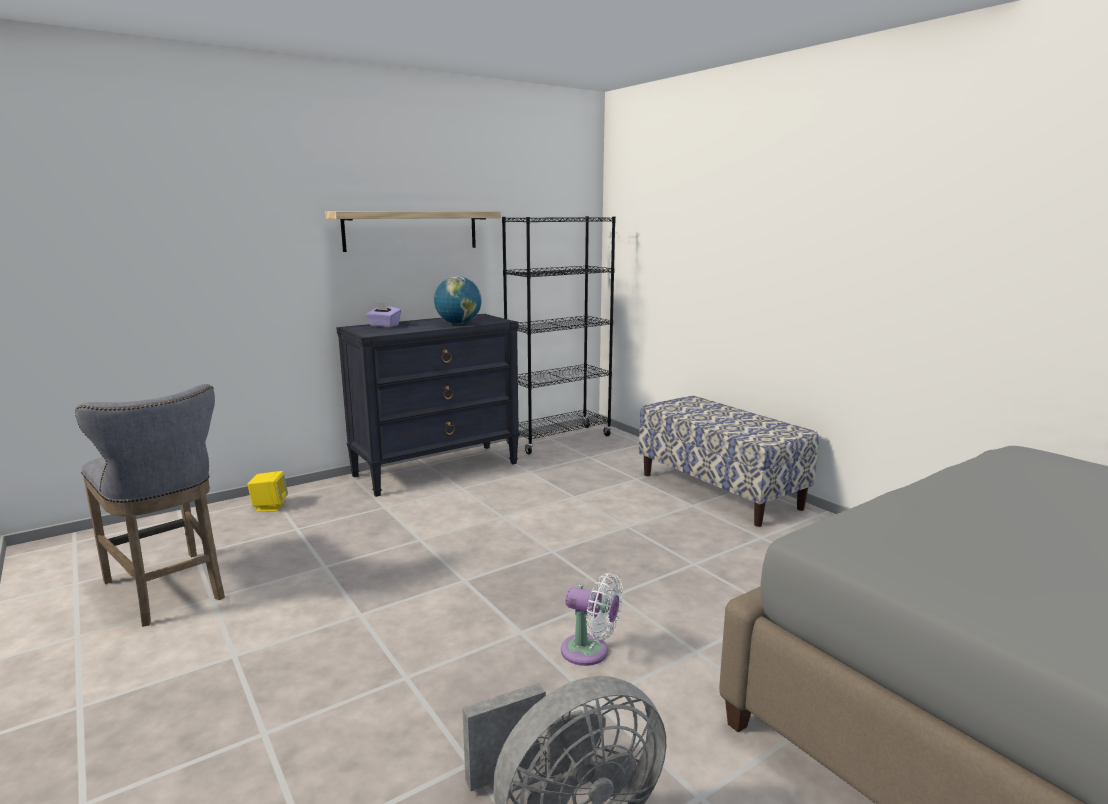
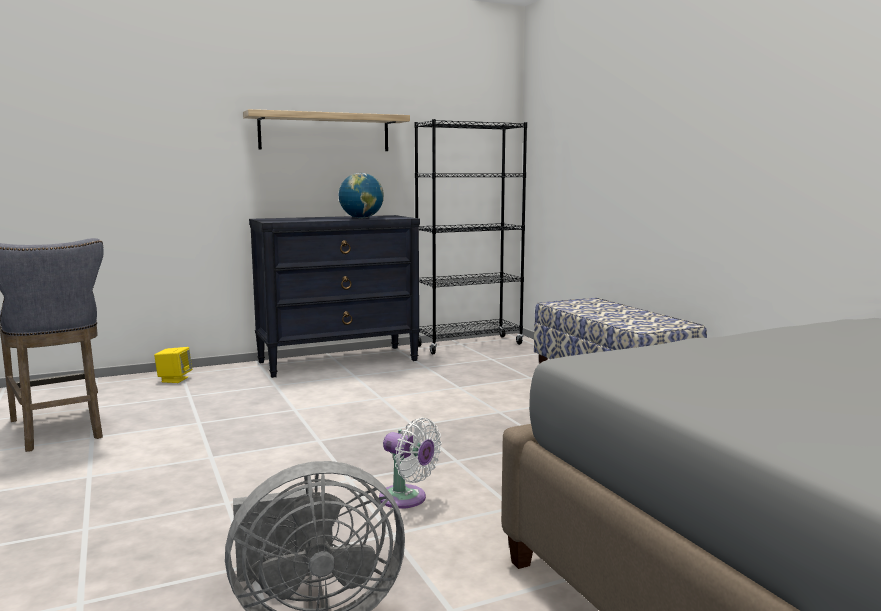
camera: 10 degrees right, 5 degrees down
(384, 325) = (292, 218): purple tissue box -> none

